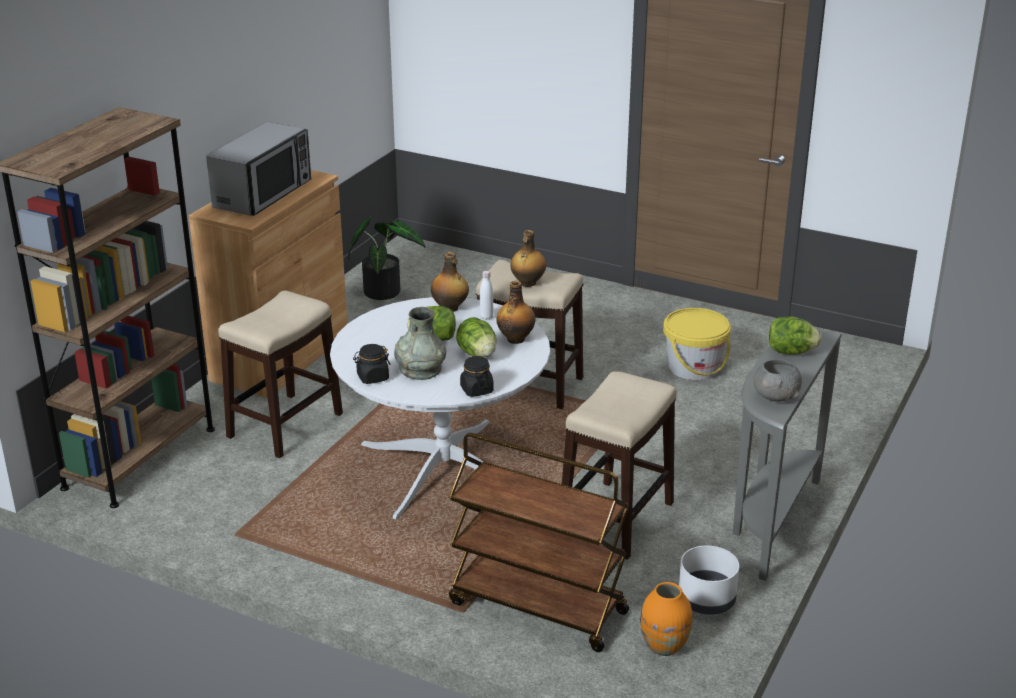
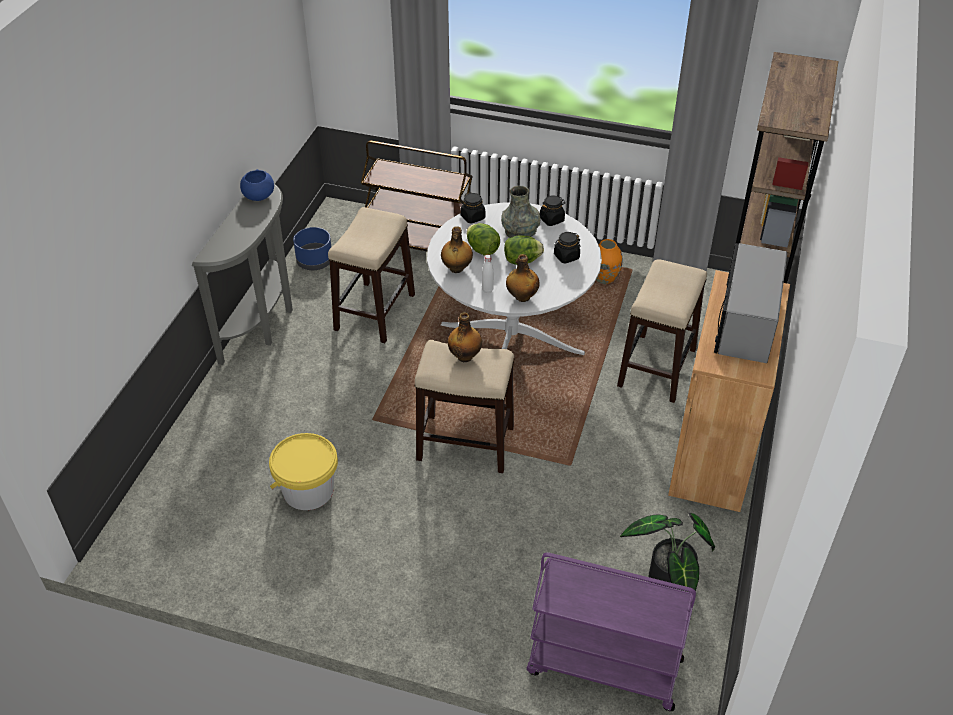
camera: 170 degrees right, 15 degrees up
(378, 338) = (566, 257): none -> black jar
(460, 262) = (603, 667): none -> purple cart
(664, 647) = (341, 232): orange vase -> orange vase (604, 278)
(707, 600) = (314, 261): white planter -> blue planter
(775, 396) = (258, 196): grey bowl -> blue bowl
(790, 352) = (238, 237): lettuce -> none

